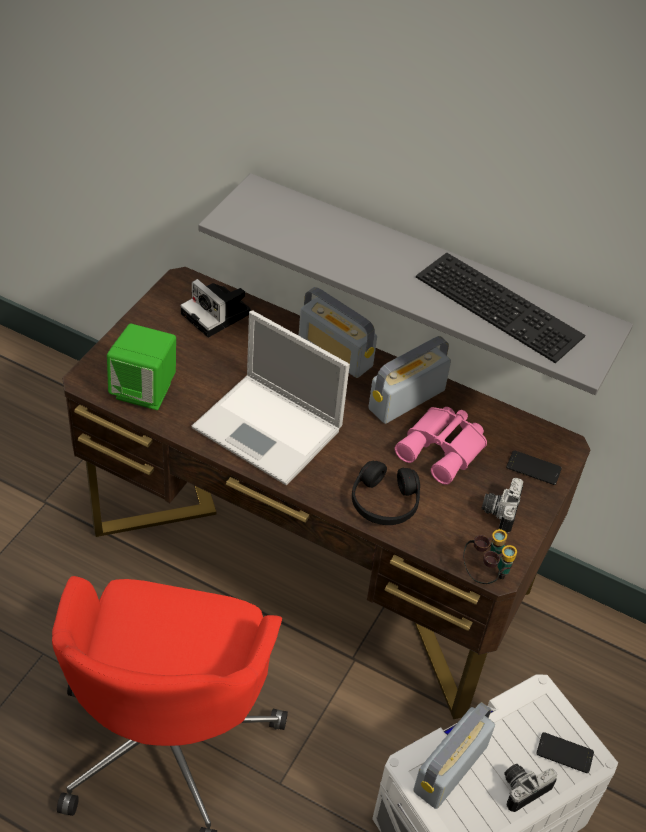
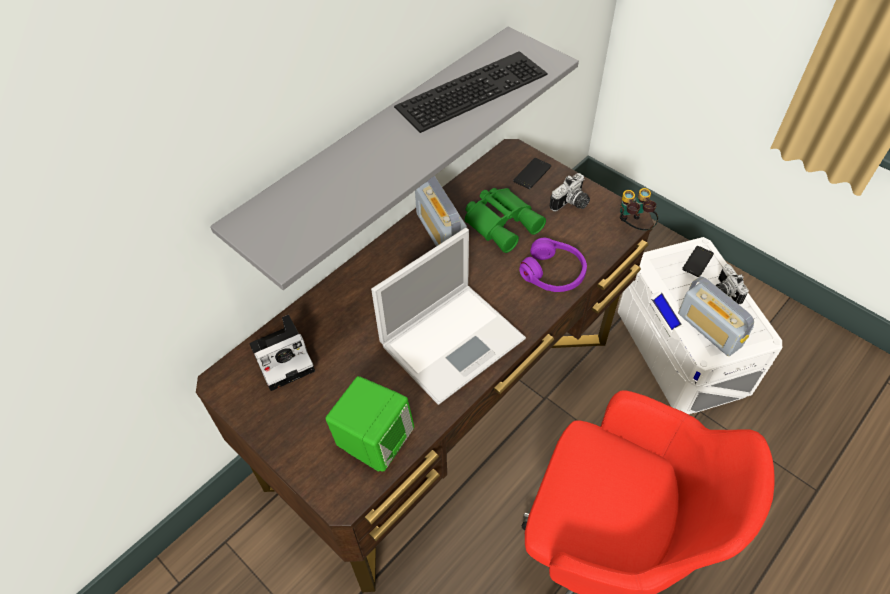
camera: 70 degrees left, 5 degrees up
(335, 353) = (369, 271): radio -> none
(384, 502) = (553, 273): black headphones -> purple headphones
(443, 449) = (502, 222): pink binoculars -> green binoculars
(498, 510) = (571, 204): camera -> camera turned 75 degrees counterclockwise

